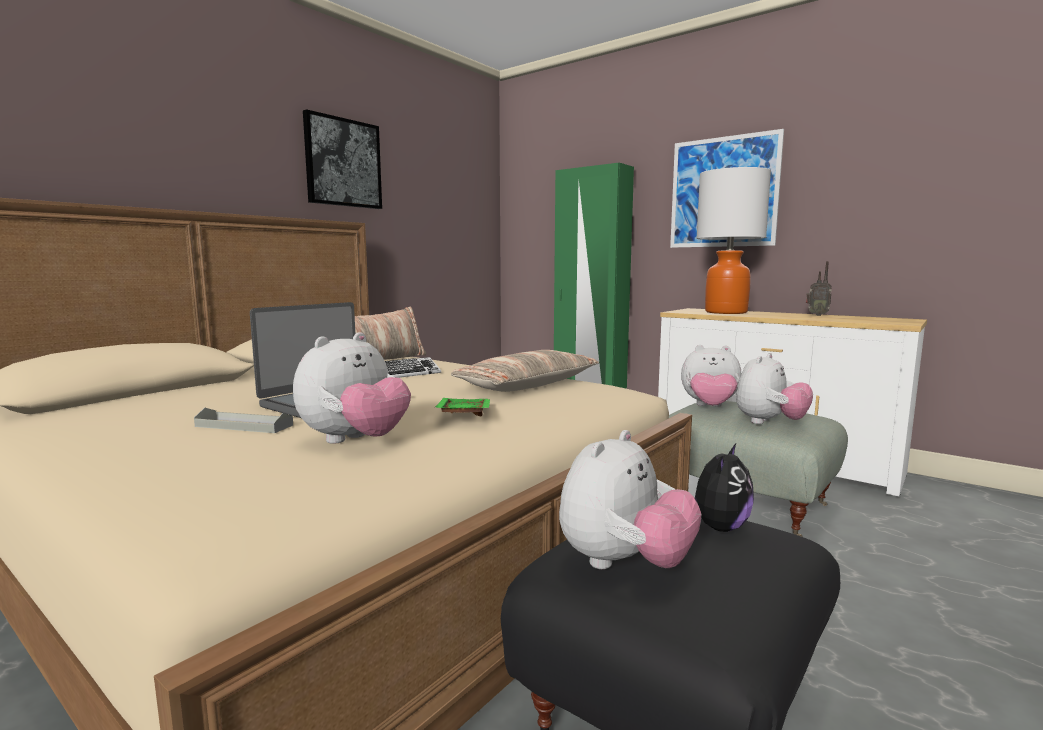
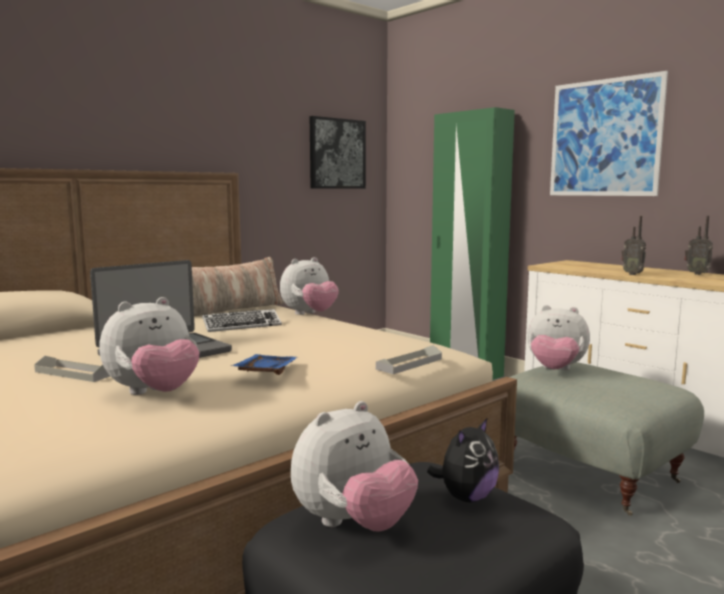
camera: 10 degrees right, 0 degrees up
(343, 163) = (219, 115): picture -> picture (337, 154)
(462, 415) = (265, 373): green tray -> blue tray
(527, 385) = (352, 342): pillow -> none
(600, 402) = (409, 364): none -> grey tray
(725, 312) = (598, 267): table lamp -> none
(764, 316) = (633, 274): none -> radio
(769, 423) = (607, 391): plush toy -> plush toy (309, 314)

